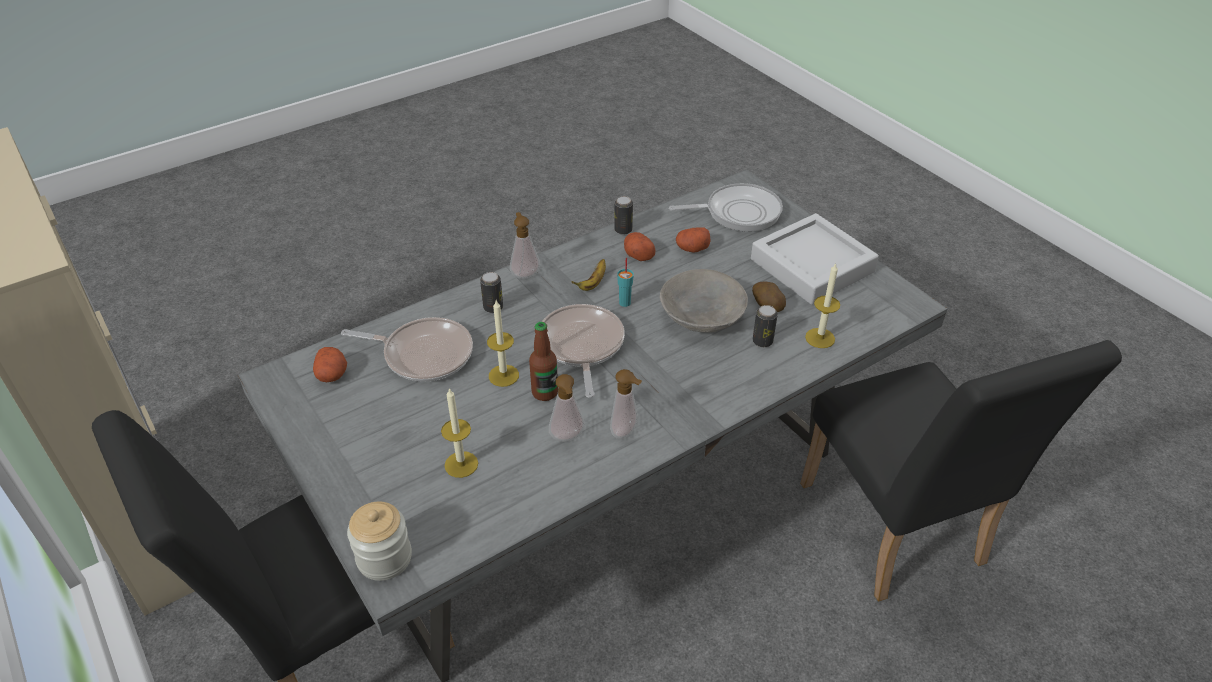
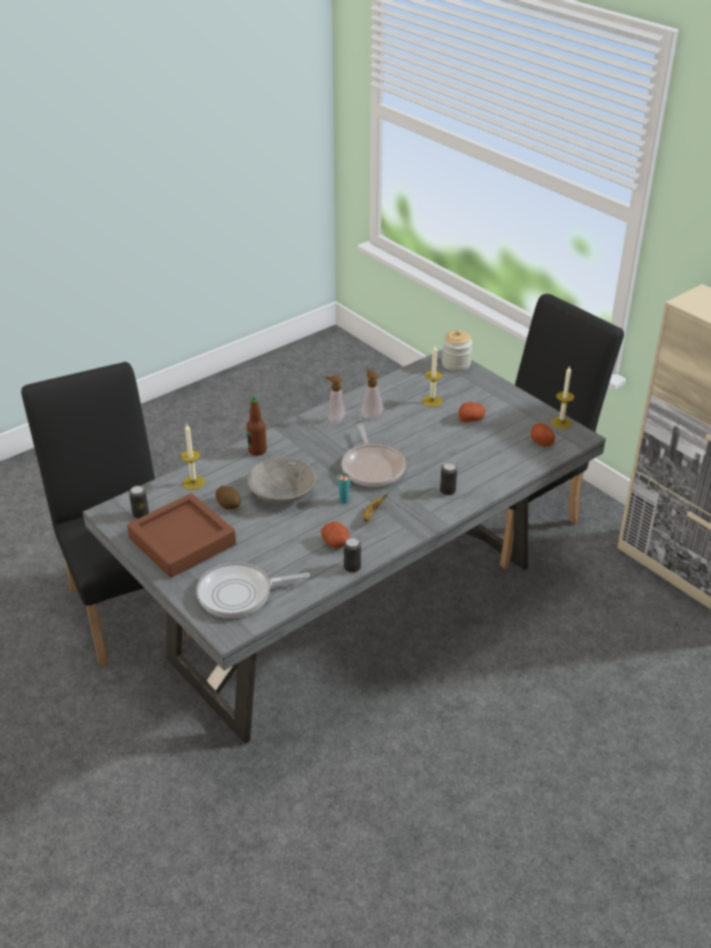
camera: 175 degrees right, 5 degrees down
(423, 354) = (485, 456): frying pan -> none
(503, 375) = (423, 446): candle -> candle (561, 423)
(525, 273) = (431, 520): soap dispenser -> none
(545, 392) = (392, 438): bottle -> bottle (257, 451)
(692, 248) = (287, 552): potato -> potato (471, 419)
(762, 341) = (238, 478): can -> can (140, 514)
(812, 266) = (182, 541): grey tray -> brown tray

